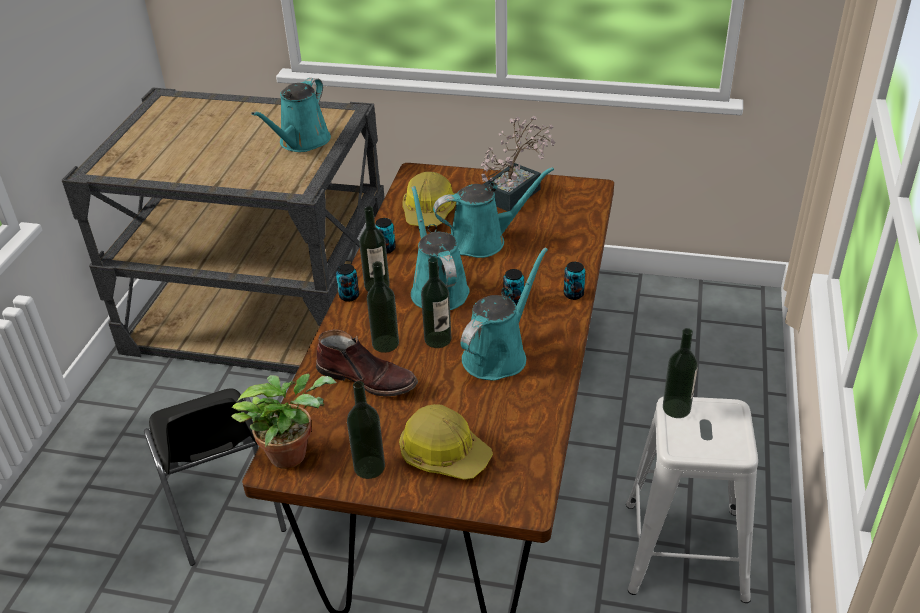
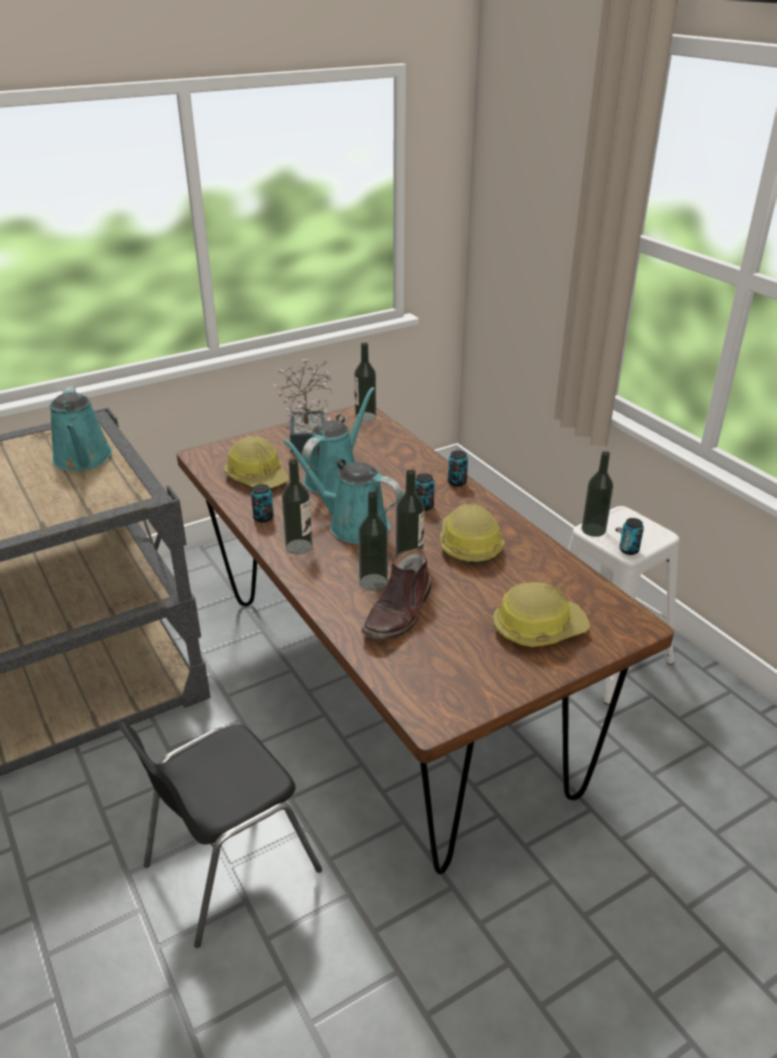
camera: 45 degrees left, 5 degrees down
(224, 508) = (229, 867): black chair -> black chair turned 120 degrees clockwise
(292, 453) = (427, 700): potted plant -> none
(349, 296) = (287, 565): can -> can (629, 550)
(368, 378) = (399, 613): brown boot -> brown boot turned 135 degrees clockwise
(369, 467) = (502, 671): bottle -> bottle (365, 417)
(498, 354) = (469, 545): turquoise watering can -> hard hat

